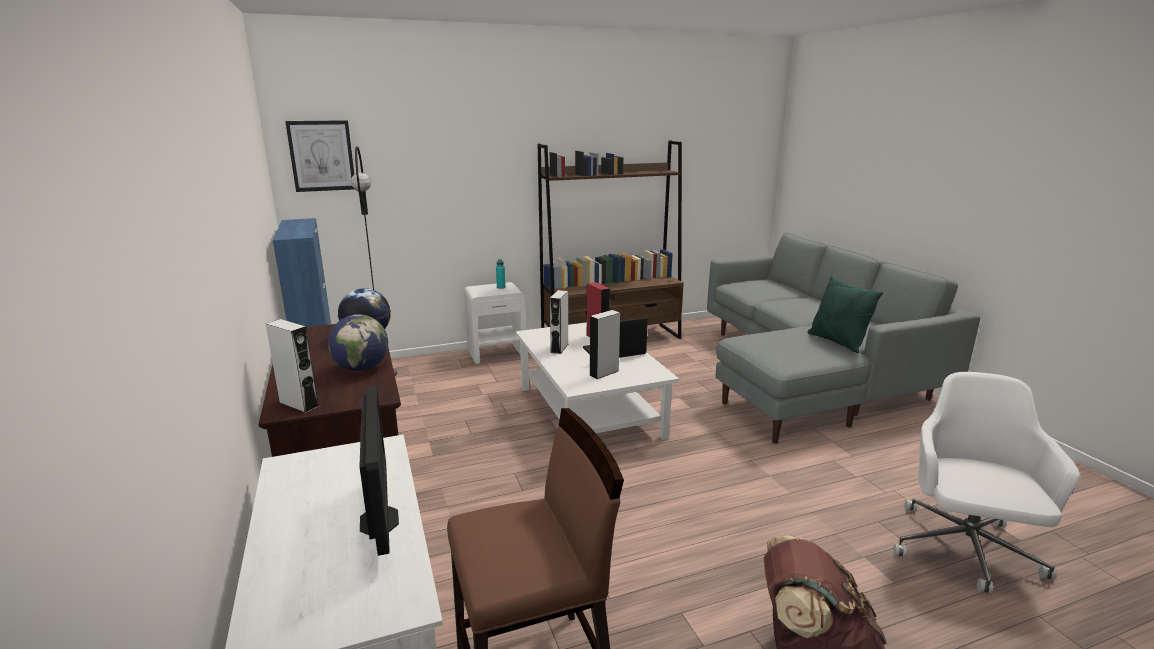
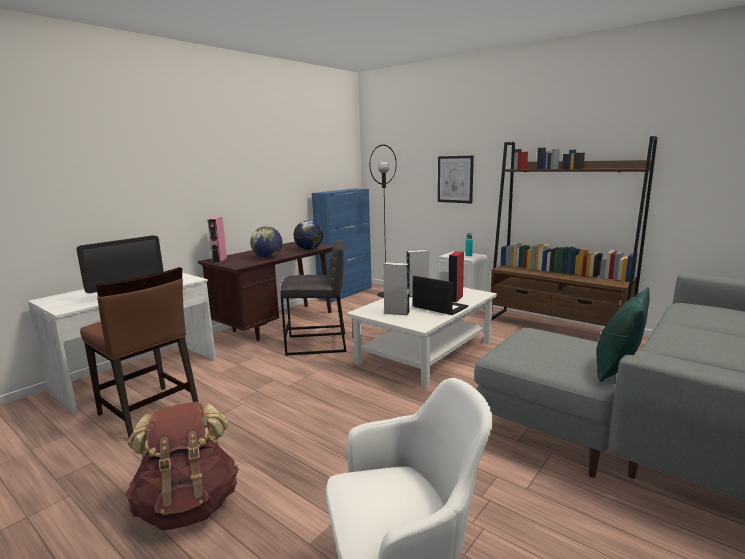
camera: 60 degrees right, 5 degrees down
(299, 404) = (219, 260): grey speaker -> pink speaker
(321, 156) = (383, 152): picture -> picture (455, 179)
(477, 467) = (317, 344): none -> grey stool

